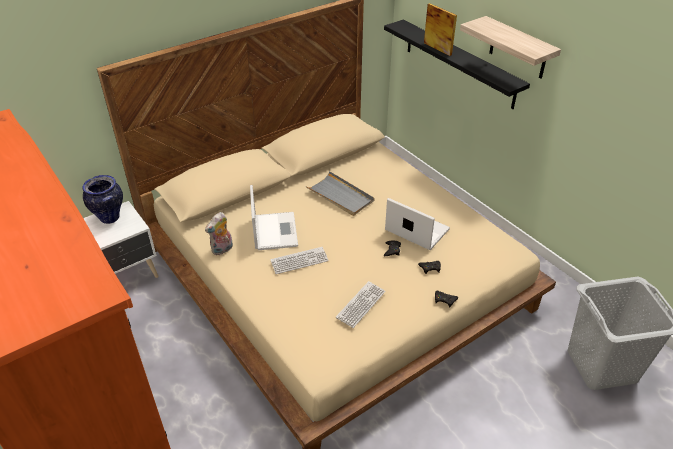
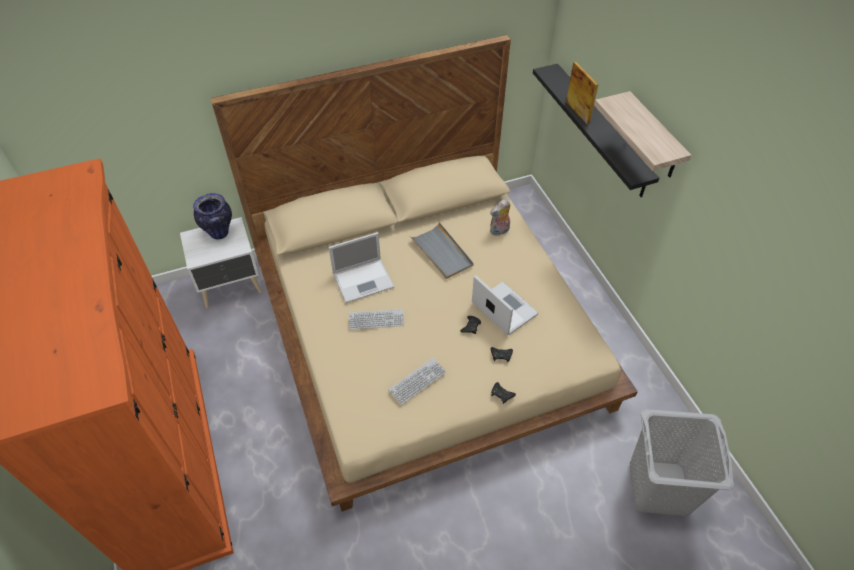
camera: 15 degrees right, 10 degrees up
(222, 250) = (309, 291): plush toy -> plush toy (499, 231)
(274, 230) = (364, 280): laptop -> laptop turned 60 degrees clockwise

